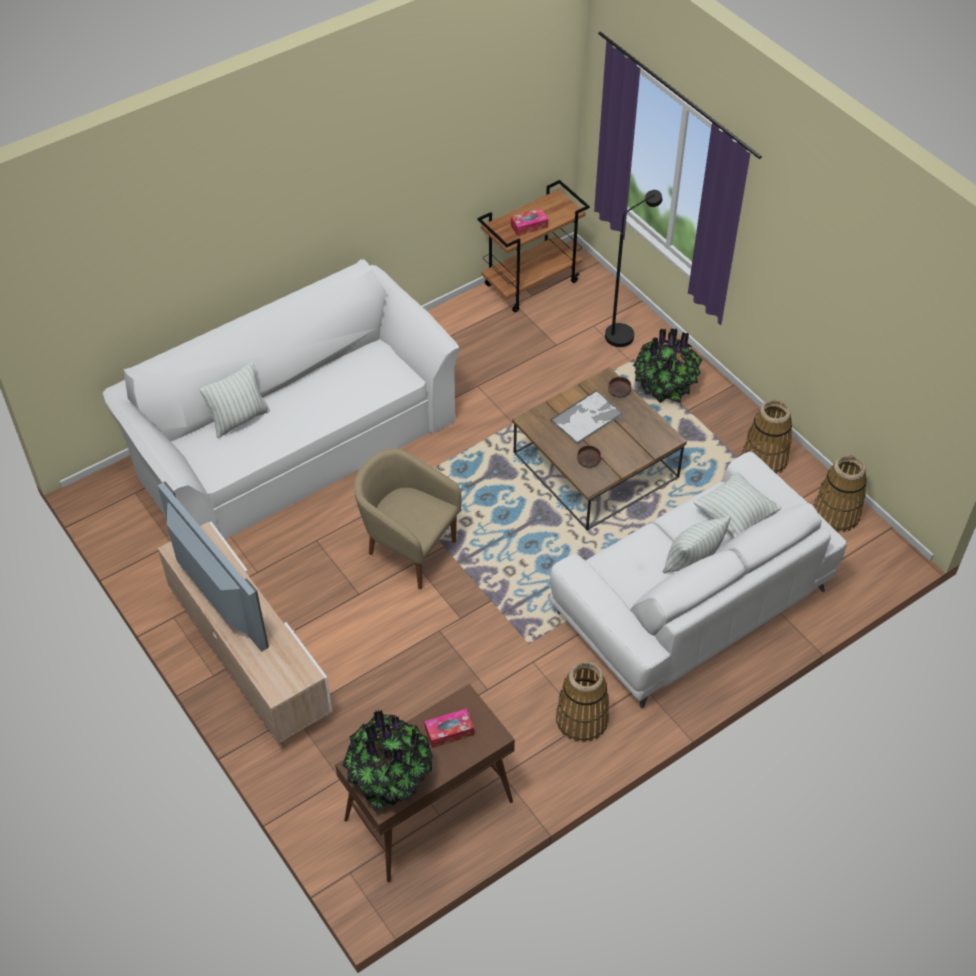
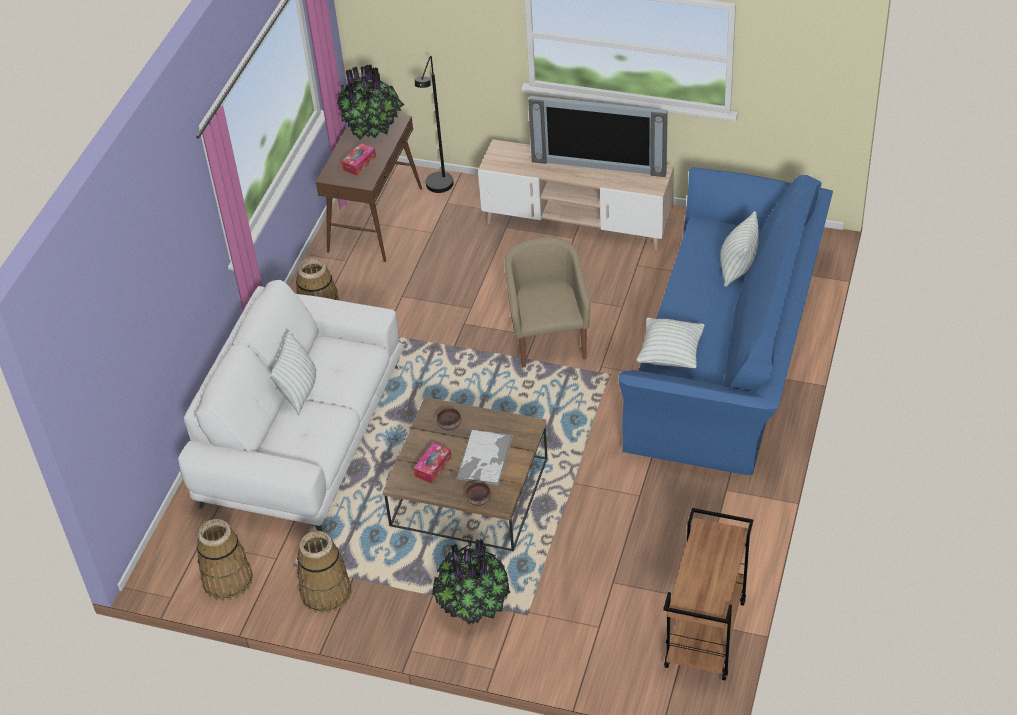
camera: 145 degrees right, 5 degrees down
(291, 441) = (730, 356): white sofa -> blue sofa
(408, 551) = (548, 340): beige armchair -> beige armchair turned 90 degrees counterclockwise
(529, 226) = (703, 557): tissue box -> tissue box (433, 467)
(624, 332) = (563, 640): black floor lamp -> black floor lamp (439, 189)
(734, 516) = (290, 445): pillow -> pillow (670, 354)

